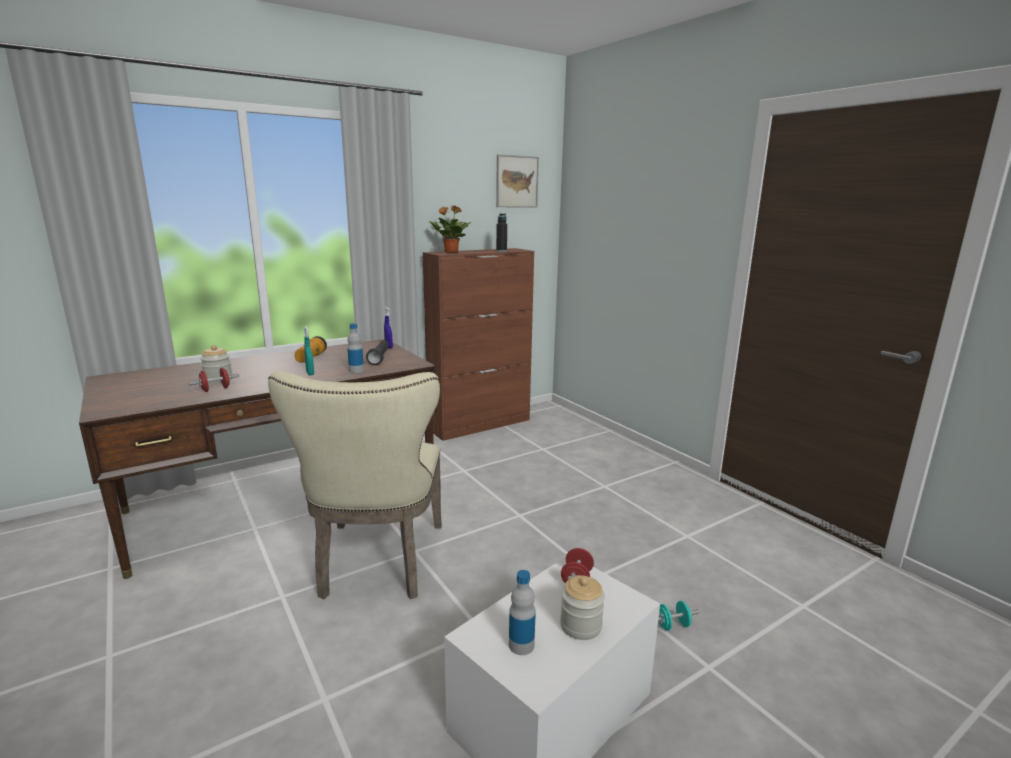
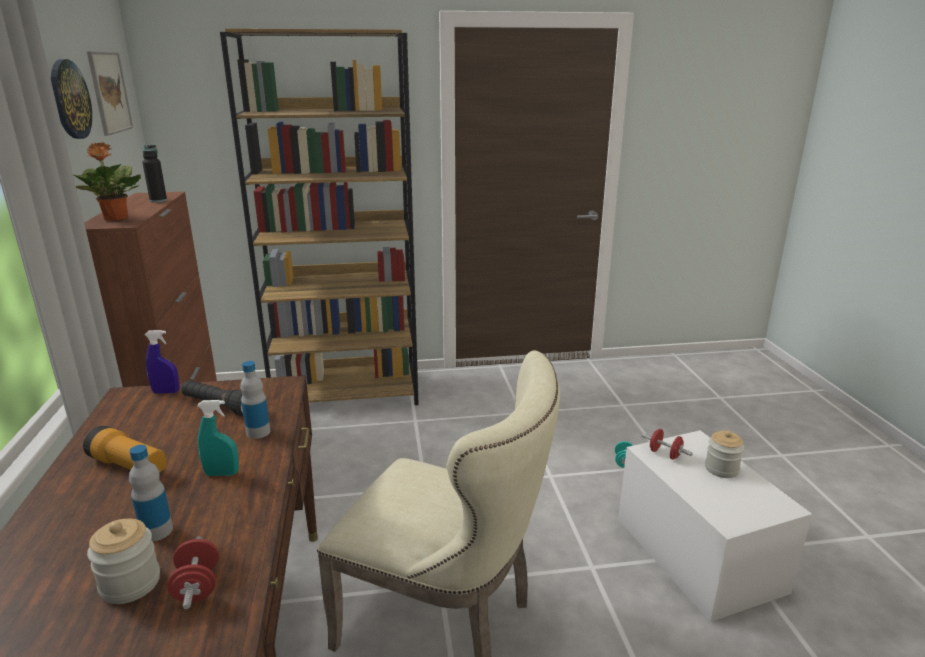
camera: 65 degrees left, 5 degrees up
(461, 181) = (69, 99): none -> wall clock
(521, 645) = (741, 502): bottle -> bottle (157, 531)
(609, 448) = (347, 392): none -> brown bookcase

